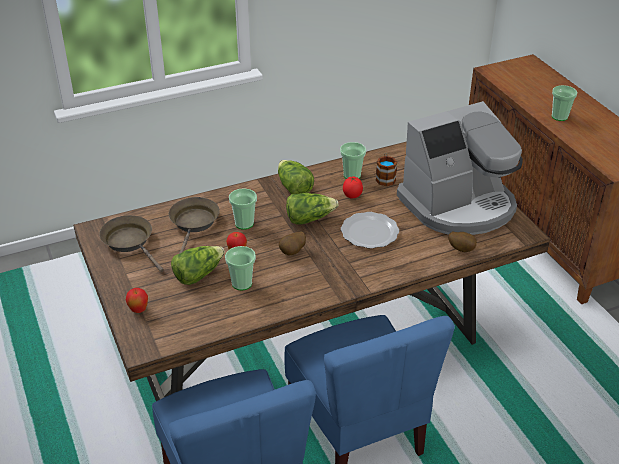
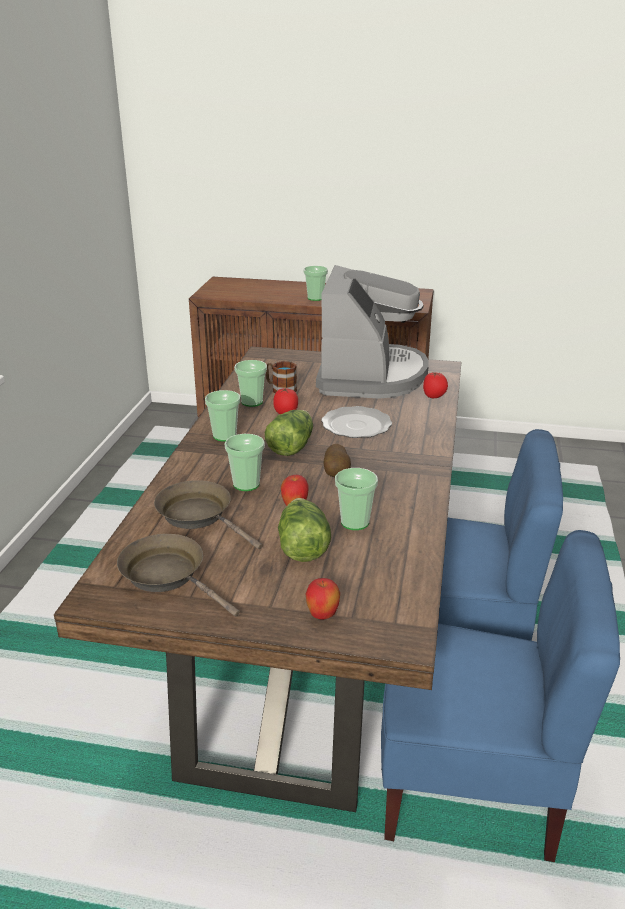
camera: 55 degrees left, 10 degrees down
(130, 242) = (168, 576): brown frying pan -> brown frying pan turned 45 degrees clockwise
(293, 187) = (225, 436): lettuce -> cup
(461, 249) = (434, 396): potato -> tomato

